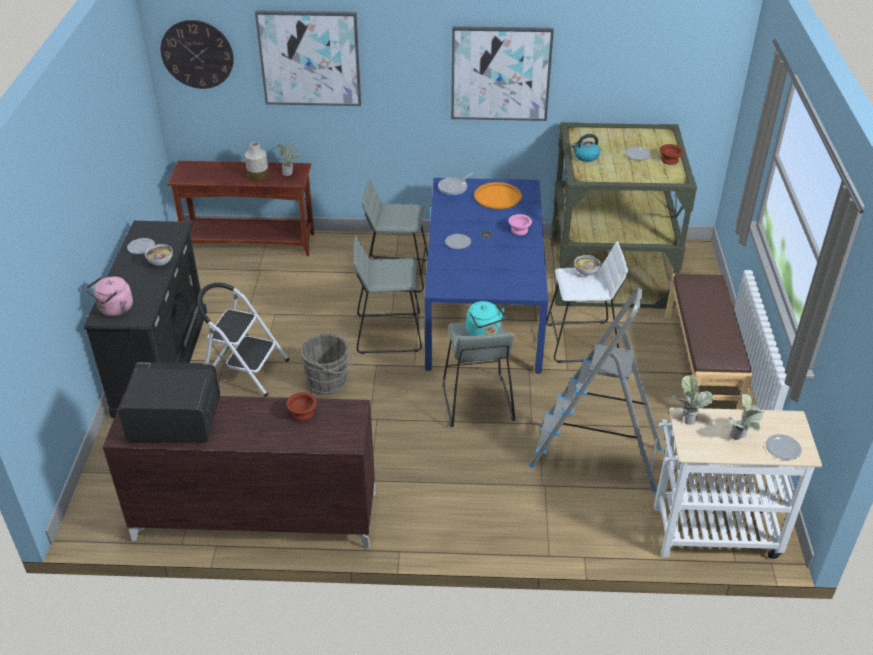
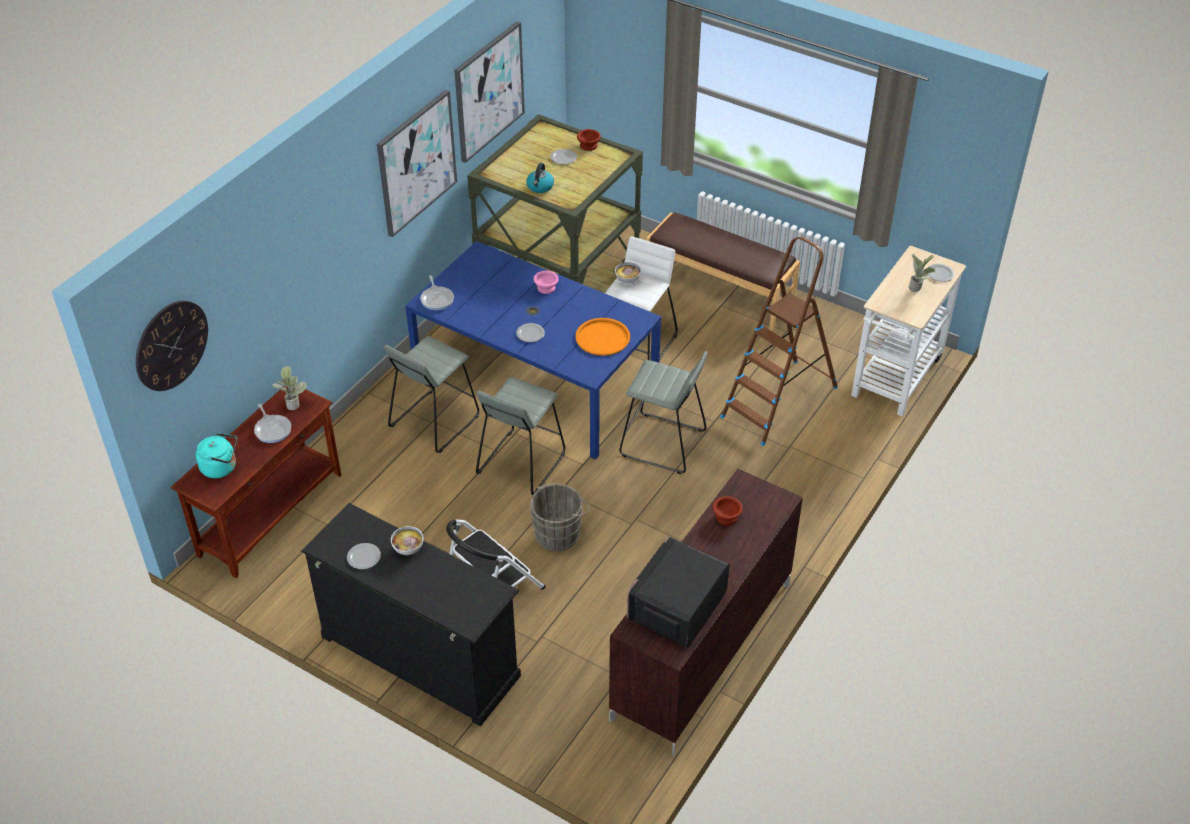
camera: 60 degrees left, 5 degrees up
(114, 309) = (464, 609): pink kettle -> none
(258, 175) = (272, 429): beige vase -> frying pan
(309, 58) = (271, 267): picture -> picture (489, 91)
(484, 333) = (660, 376): turquoise kettle -> turquoise kettle (221, 467)
(497, 196) = (479, 278): orange tray -> orange tray (602, 338)
(595, 457) = (779, 402): grey step ladder -> brown step ladder
(687, 416) = (879, 302): potted plant -> none

